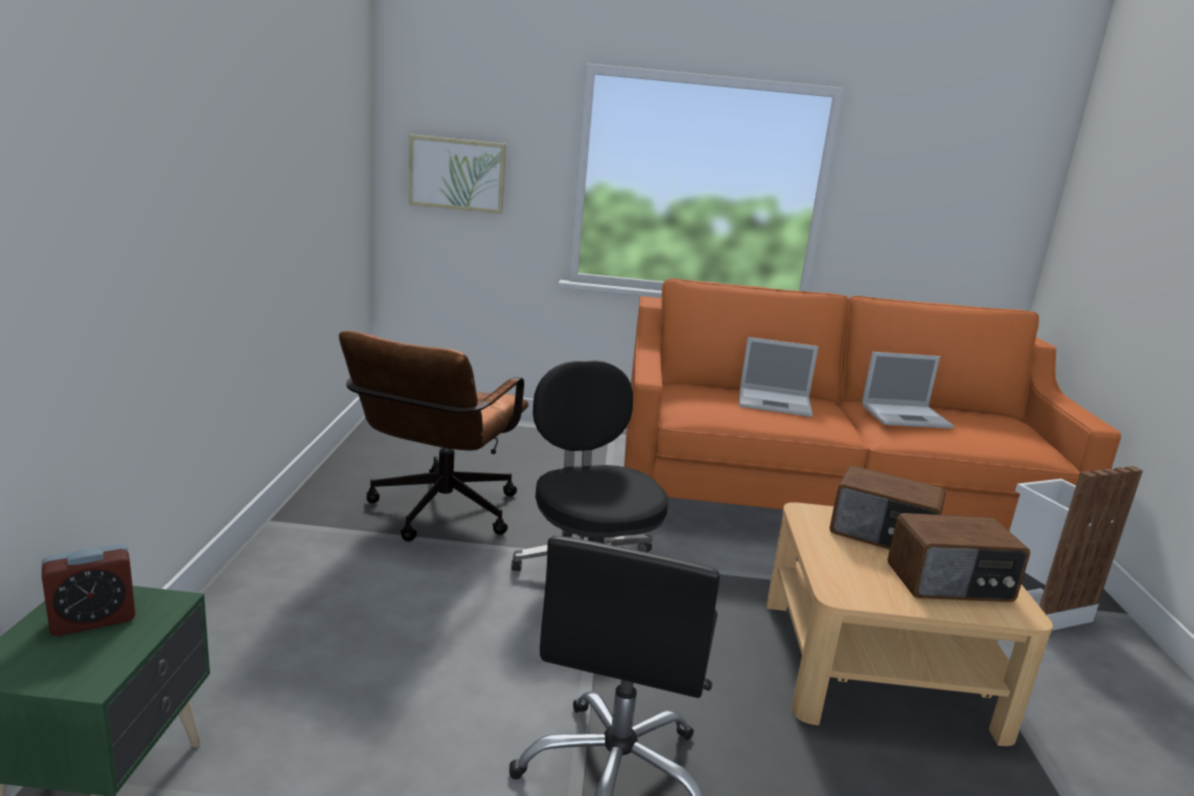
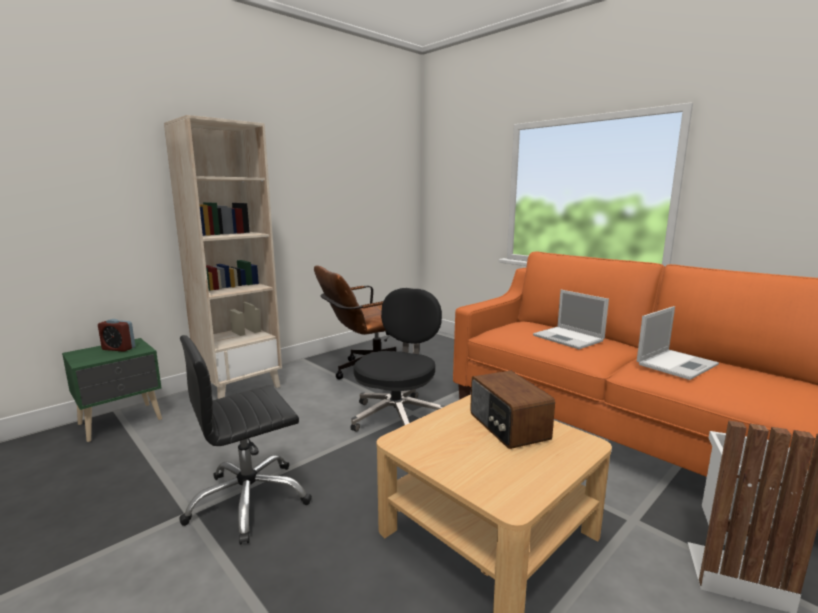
camera: 45 degrees right, 5 degrees down
(248, 618) = (240, 387): none -> beige bookcase
(457, 174) = (454, 199): picture -> none
(907, 416) = (677, 364): laptop -> laptop turned 75 degrees counterclockwise
(950, 583) = (494, 467): radio -> none

